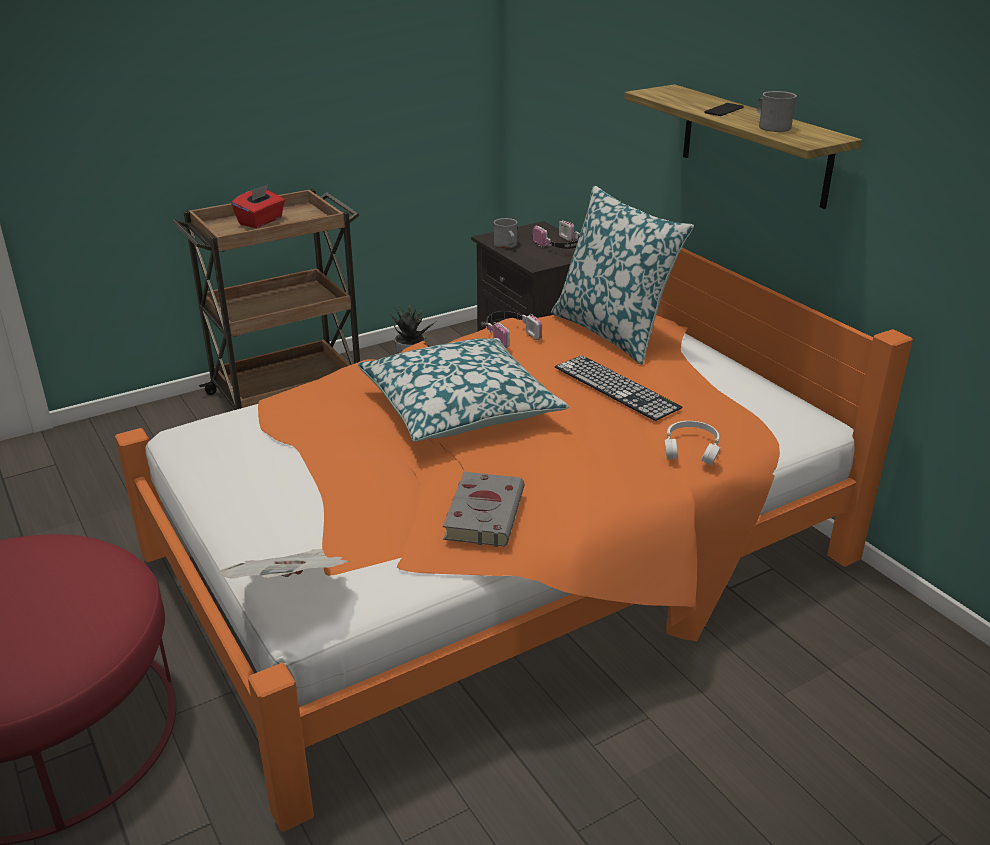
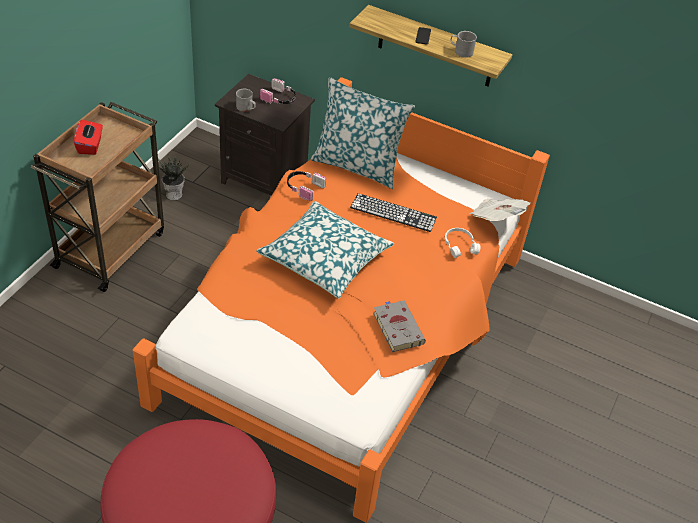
camera: 35 degrees left, 15 degrees up
(291, 590) = (344, 411): newspaper -> newspaper (496, 219)

